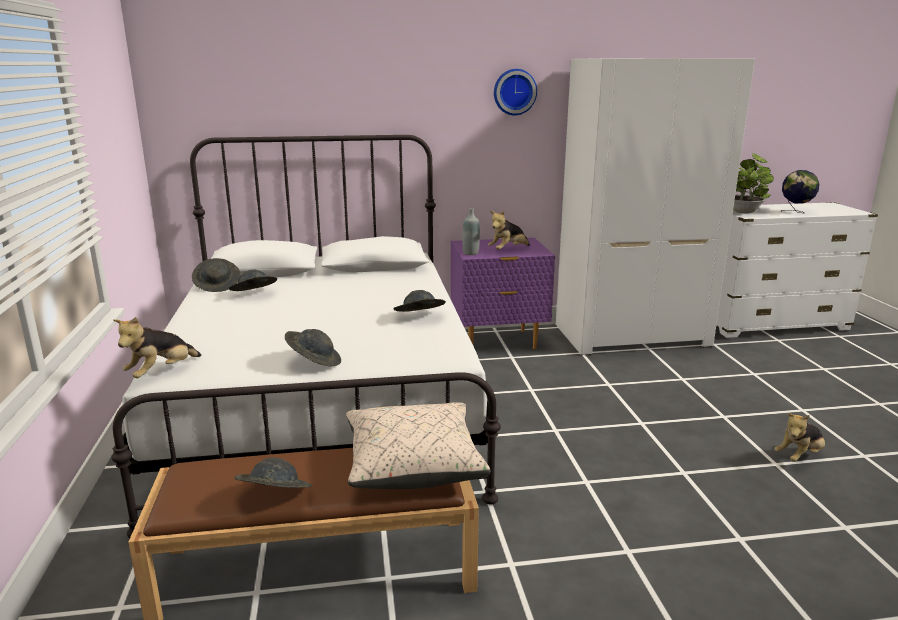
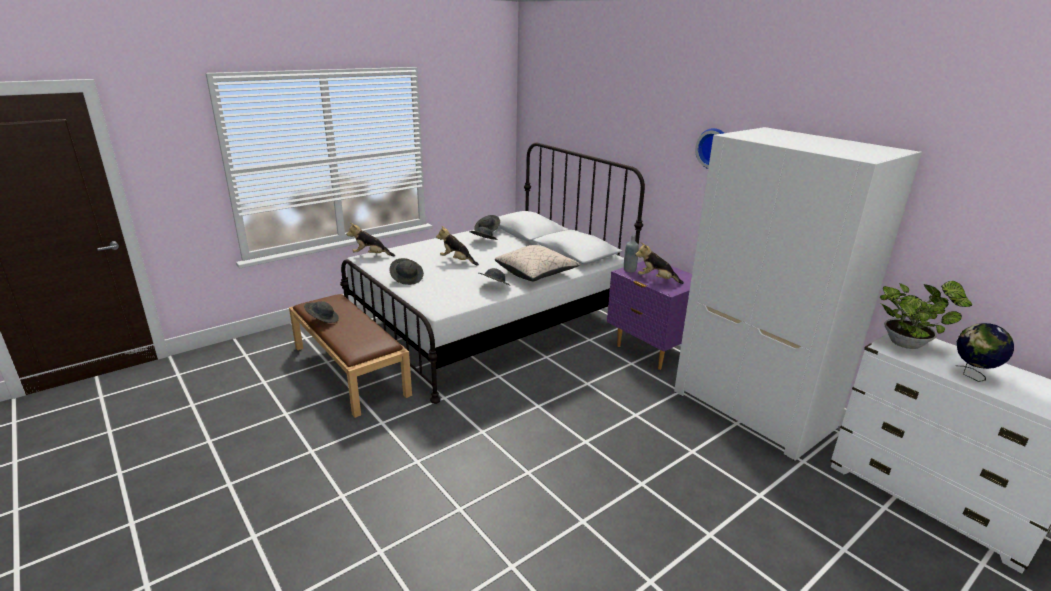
camera: 60 degrees right, 5 degrees up
(413, 464) = (368, 342): beige pillow -> beige pillow (536, 273)
(799, 456) = (609, 535): plush toy -> plush toy (457, 261)

